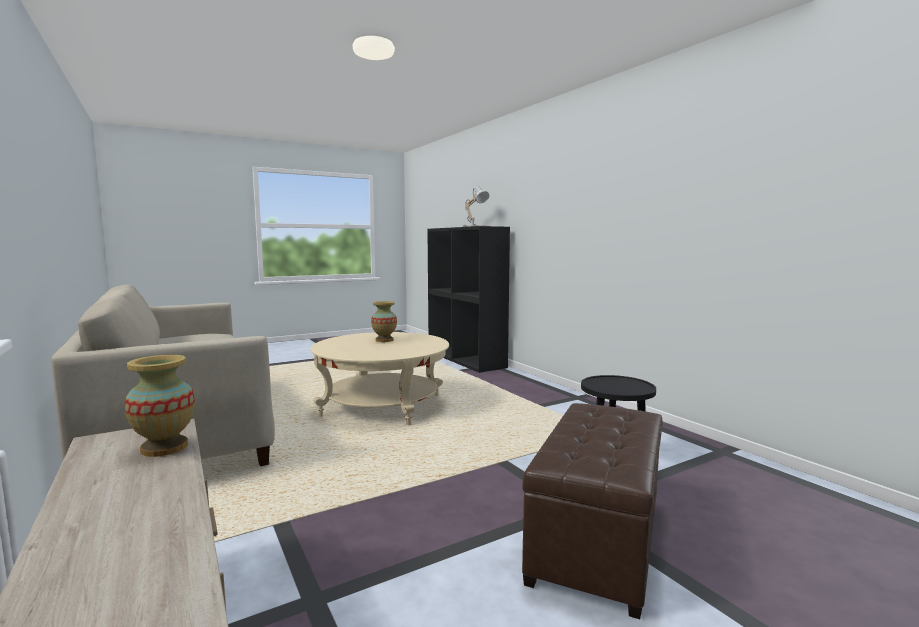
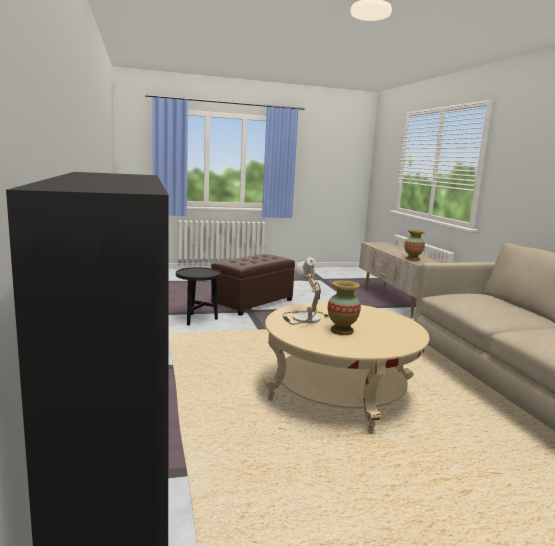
camera: 165 degrees left, 5 degrees up
(478, 227) = (102, 176): table lamp -> table lamp (303, 318)

